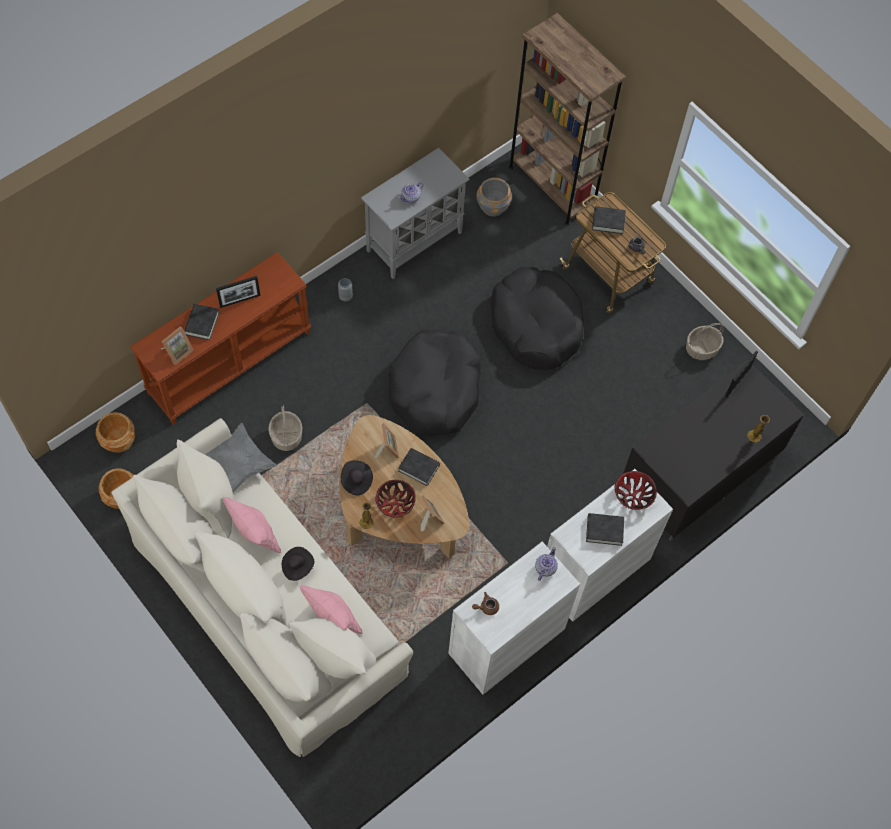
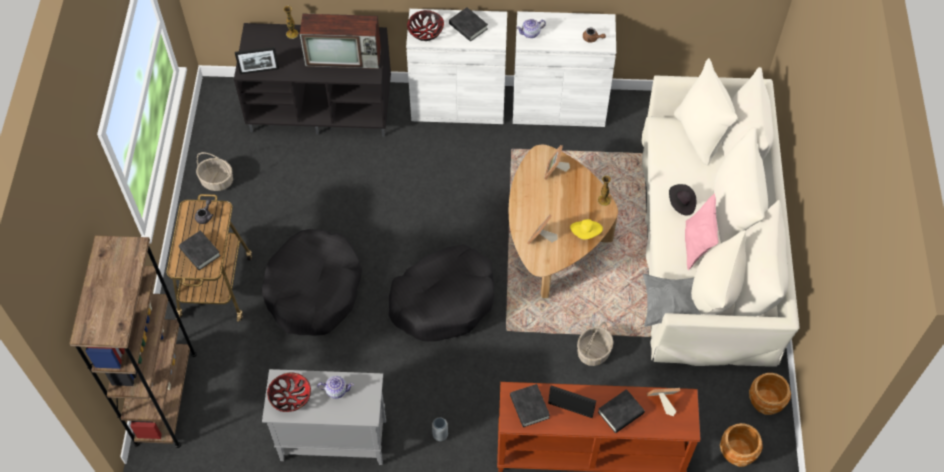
camera: 135 degrees left, 5 degrees down
(333, 619) = (683, 154): pink pillow -> none
(356, 481) = (586, 233): black hat -> yellow hat
(395, 503) = (570, 198): bowl -> bowl (290, 397)
(419, 468) = (530, 208): black book -> black book (529, 407)
(493, 207) = (235, 419): grey planter -> none
(688, 449) = (344, 57): none -> television

